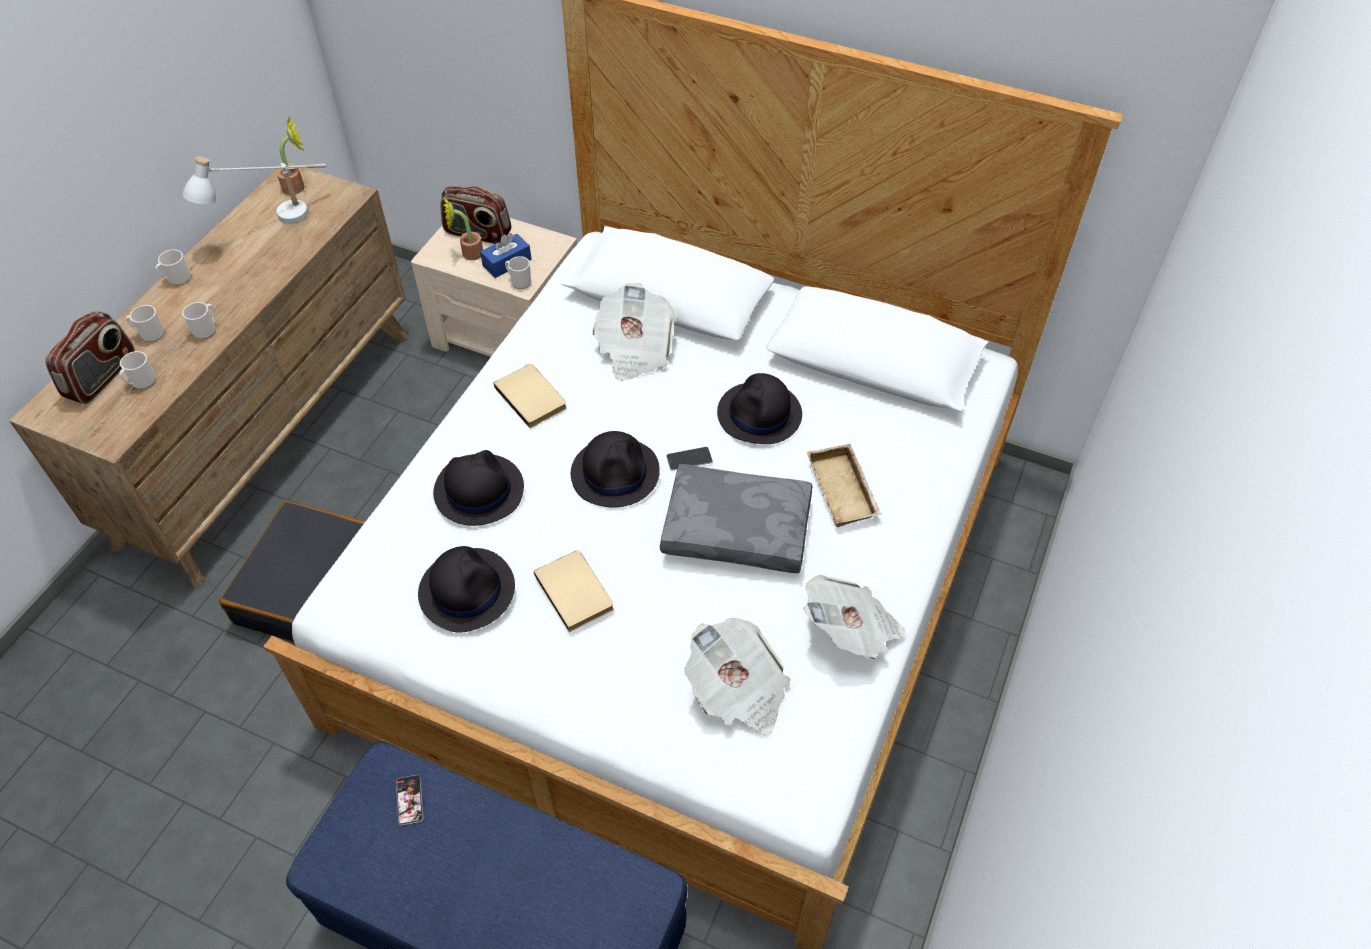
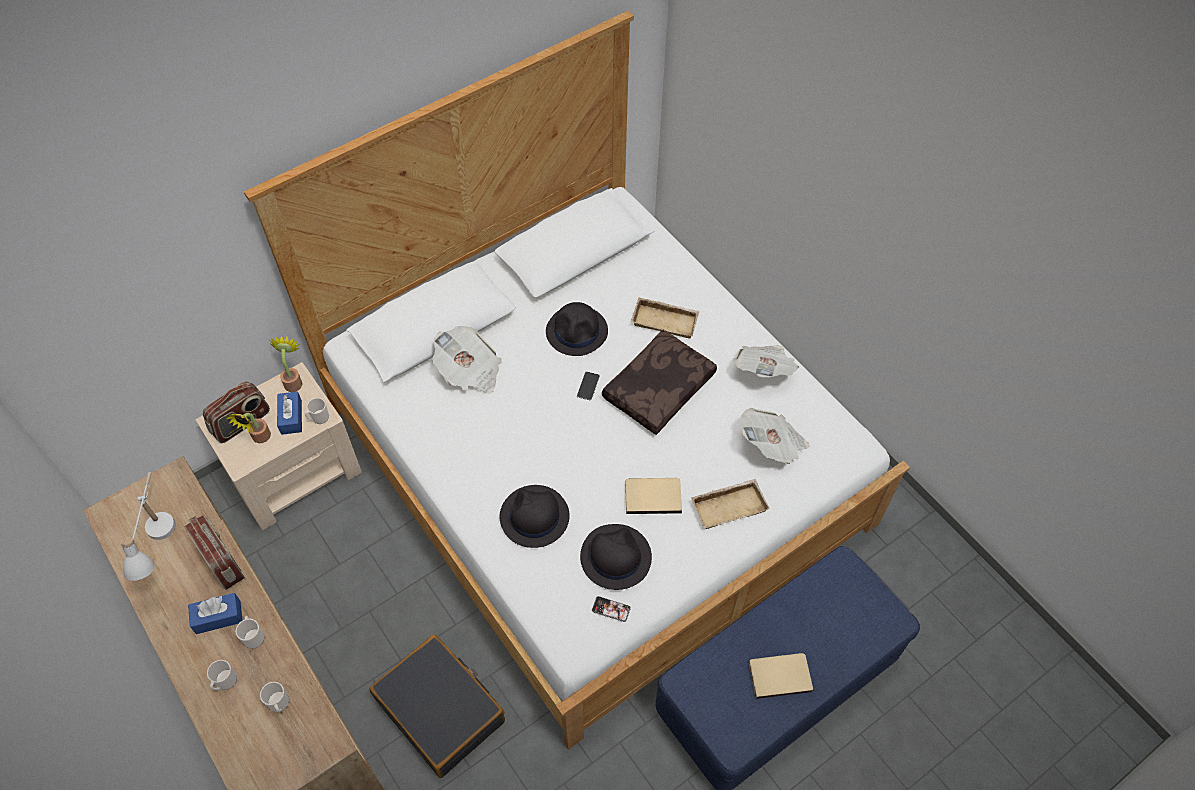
camera: 60 degrees left, 5 degrees up
(102, 377) = (249, 734): radio -> radio (221, 561)
(177, 279) = (171, 641): mug -> none
(216, 296) = (218, 617): none -> blue tissue box
(298, 186) = (127, 511): potted plant -> potted plant (294, 381)
(409, 800) = (718, 672): phone -> phone (611, 609)
(533, 396) = (469, 450): beige book -> beige book (779, 674)
(613, 680) = (729, 505): none -> beige tray
(615, 472) = (573, 431): black hat -> none
(738, 527) = (658, 387): grey pillow -> brown pillow

